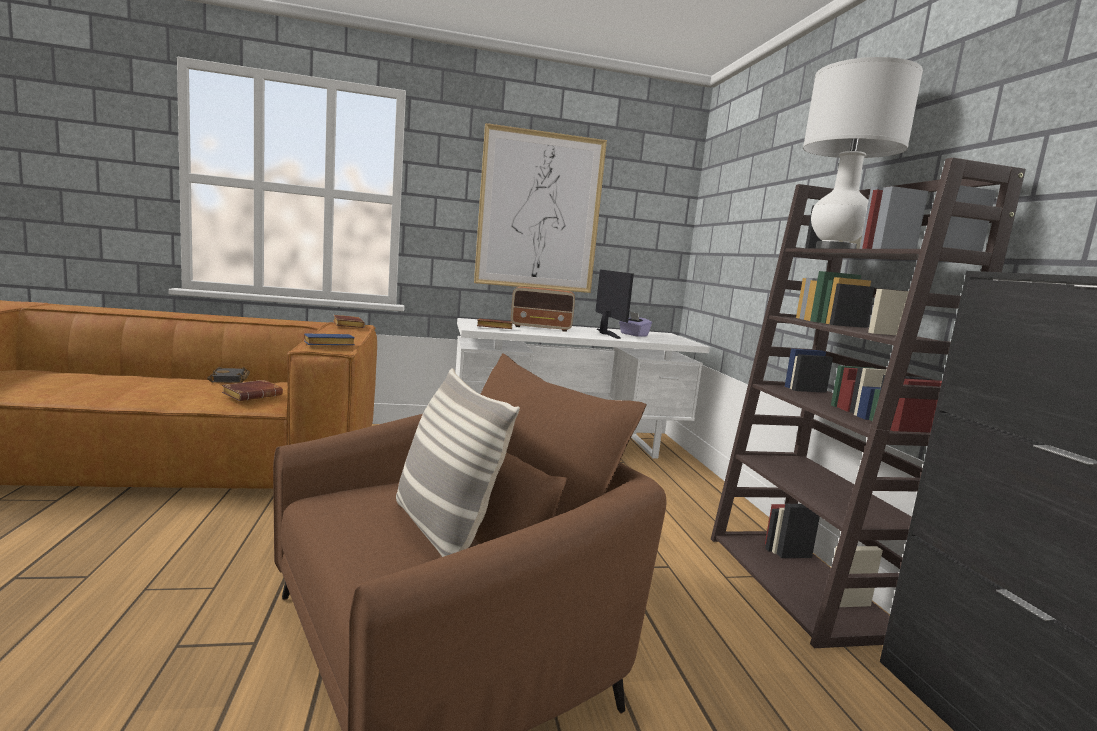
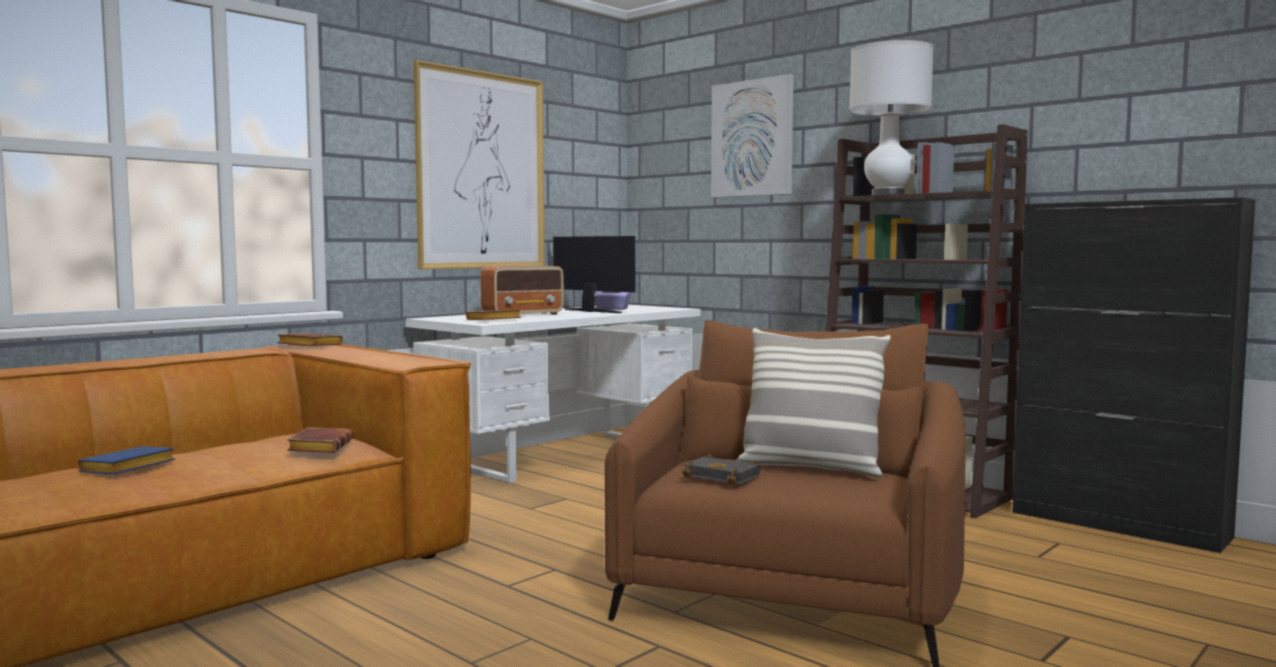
camera: 35 degrees left, 5 degrees down
(231, 379) = (224, 443): black book -> black book (724, 476)
(327, 345) = (407, 360): blue book -> blue book (127, 469)
(770, 189) = (752, 138): none -> picture

